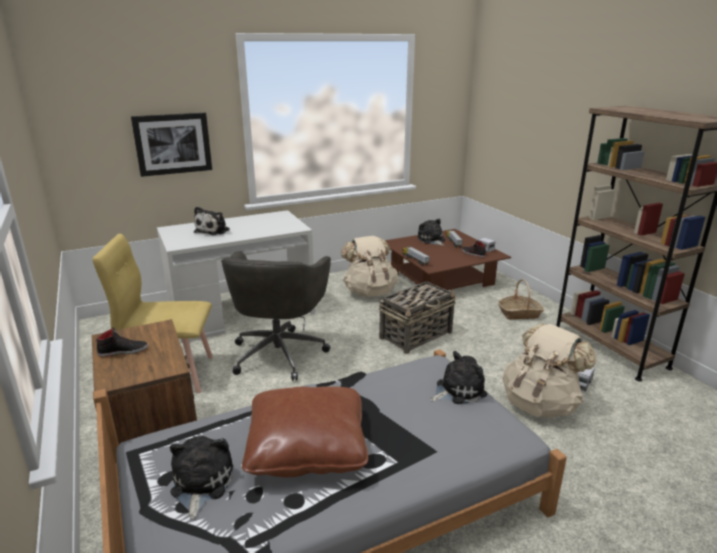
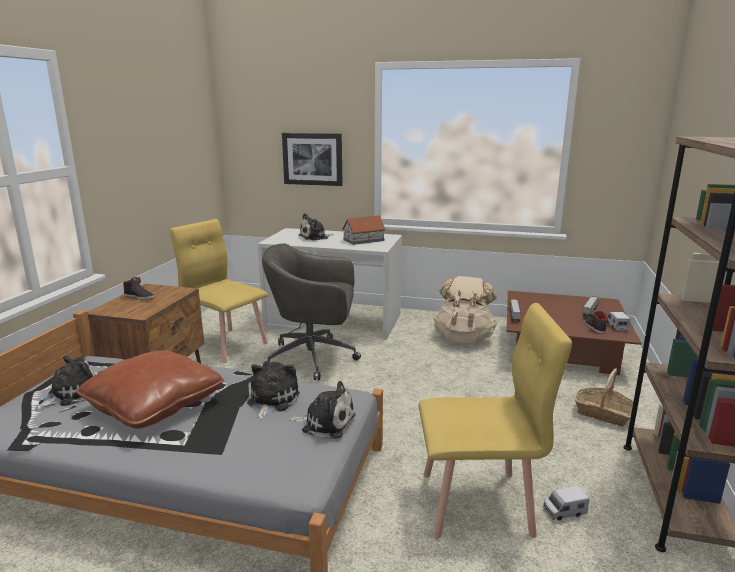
camera: 40 degrees right, 5 degrees down
(267, 223) = (364, 240): none -> toy house
(279, 352) = (314, 358): grey office chair -> grey office chair turned 45 degrees clockwise
(416, 335) = (449, 388): basket -> none
(431, 240) = (567, 303): plush toy -> plush toy (271, 401)
(540, 404) = (477, 503): beige backpack -> yellow chair

